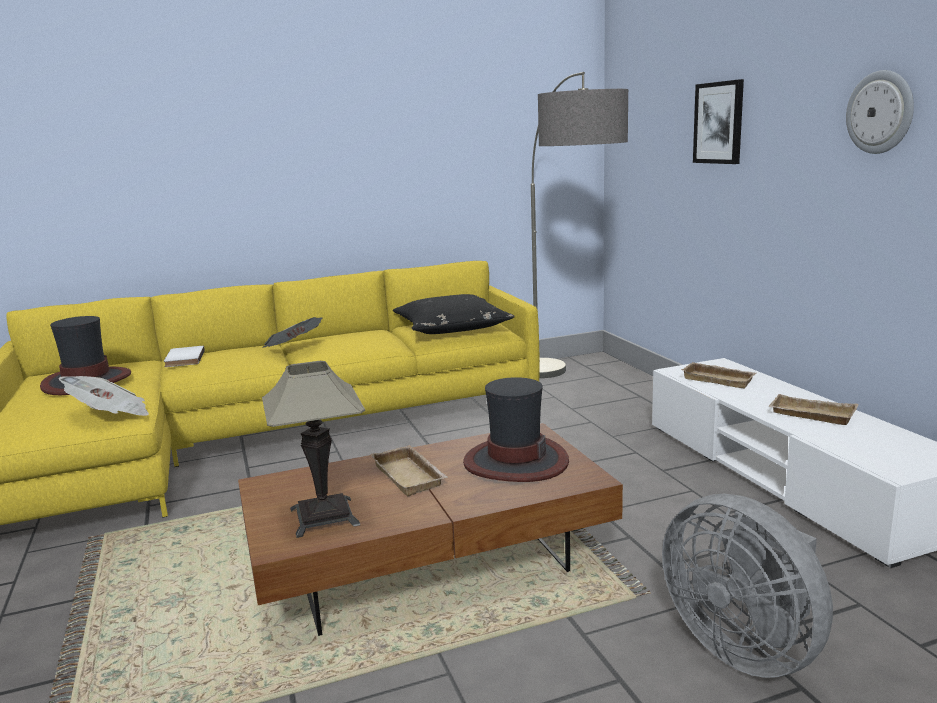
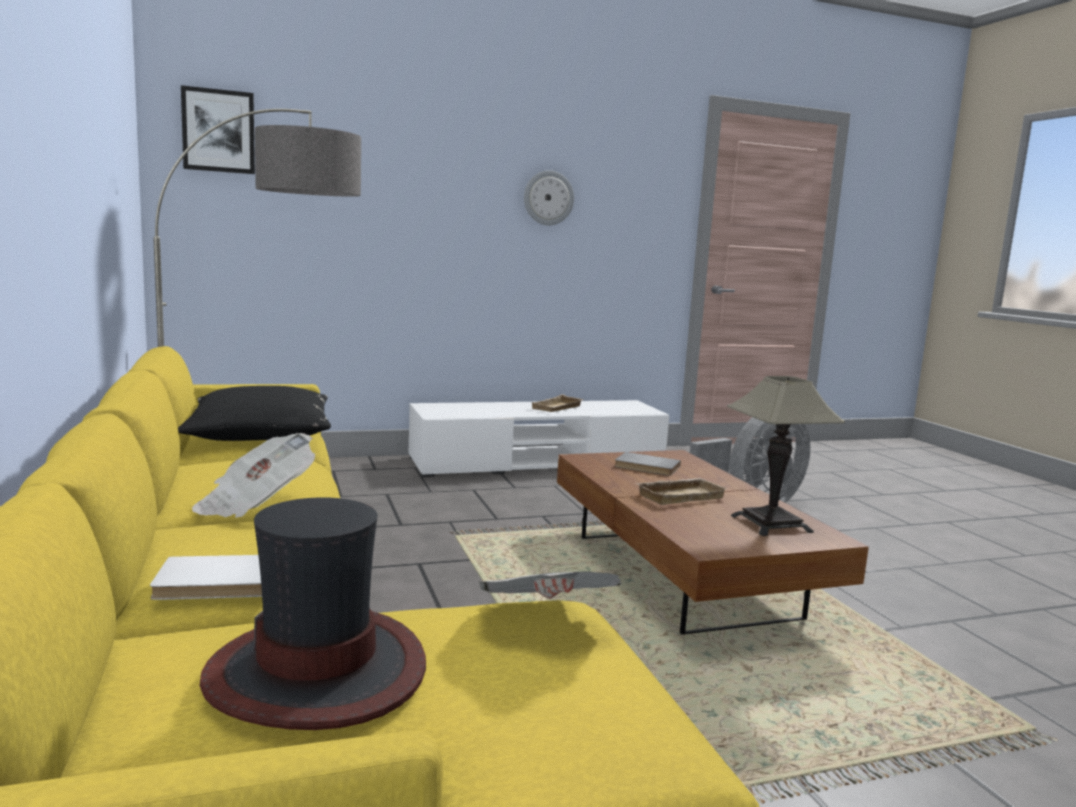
camera: 90 degrees left, 5 degrees down
(515, 461) = (646, 467): hat -> grey book
(719, 123) = (379, 188): picture -> picture (218, 131)
(719, 379) = (467, 411): beige tray -> none

